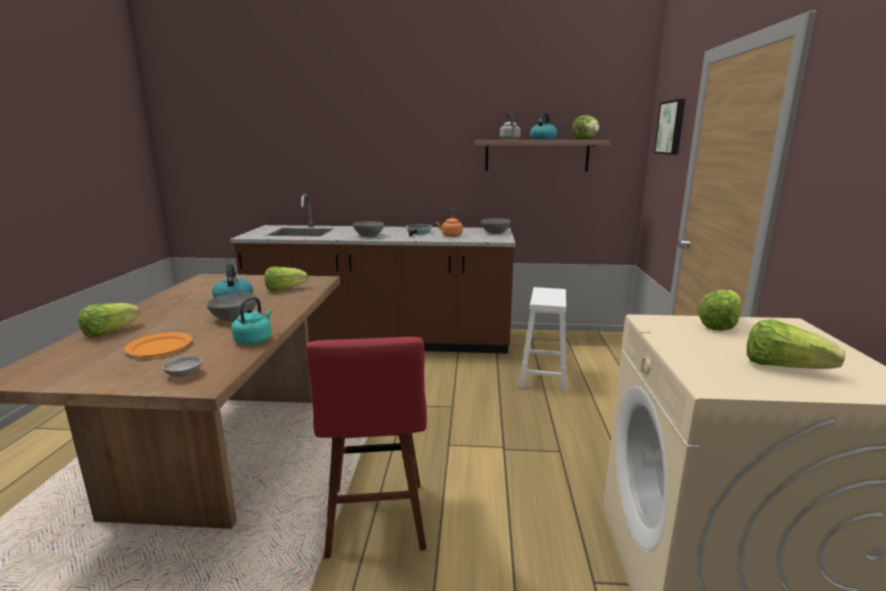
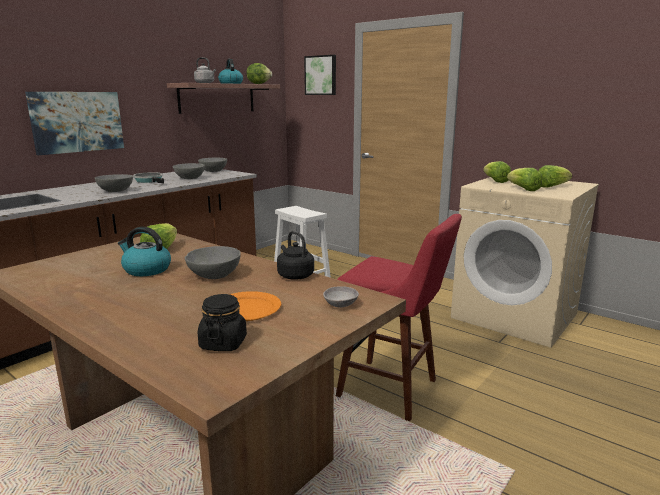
camera: 55 degrees left, 0 degrees up
(87, 359) = (223, 343): none -> black jar
(109, 332) = (139, 330): lettuce -> lettuce (523, 189)
(254, 340) = (294, 275): turquoise kettle -> black kettle
(384, 174) = (77, 122): none -> picture
(450, 235) = (190, 178): orange kettle -> grey bowl

